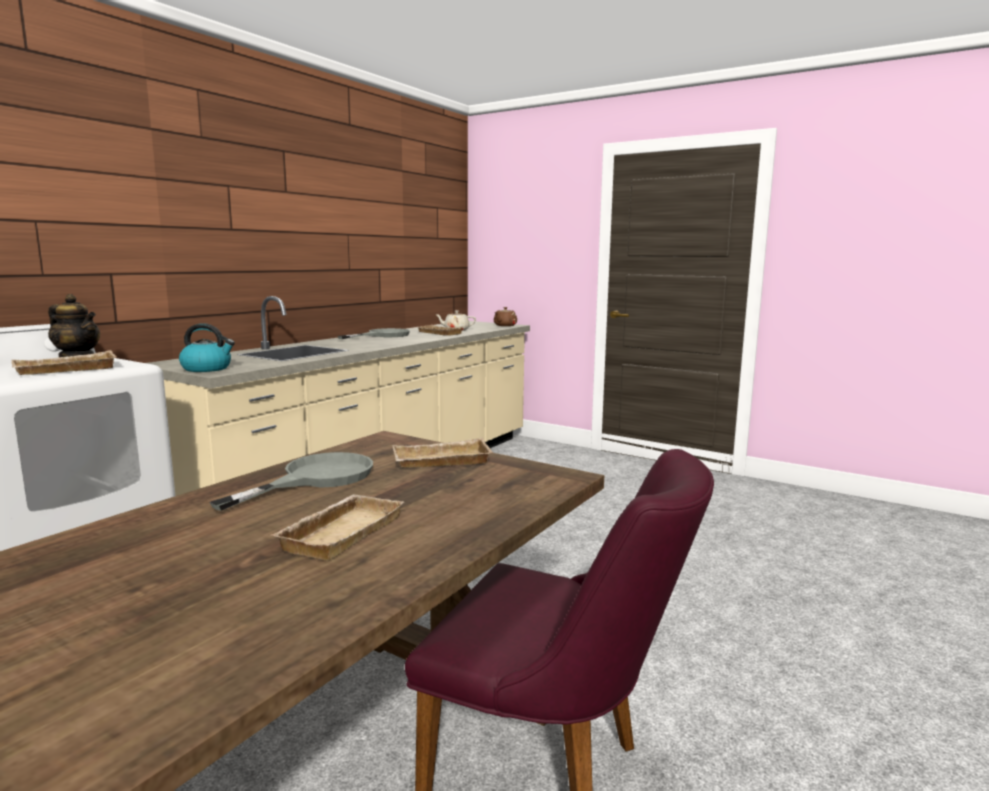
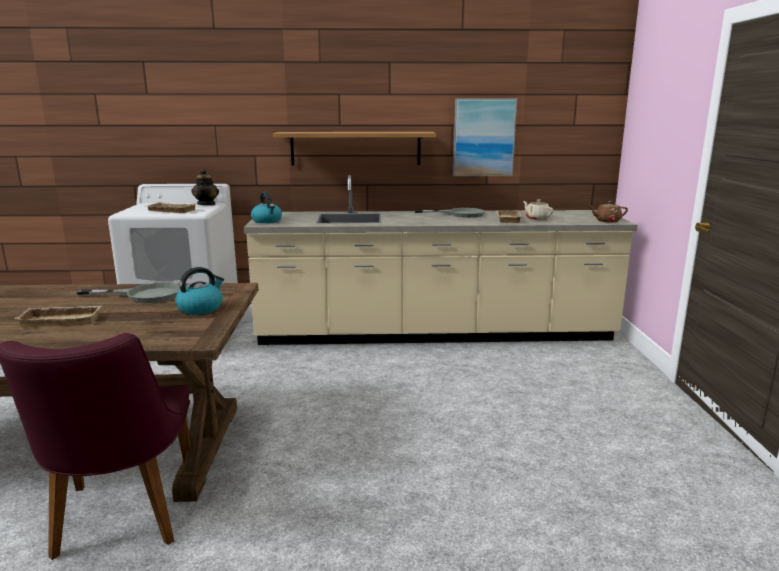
camera: 55 degrees right, 5 degrees up
(254, 261) = (355, 148): none -> shelf
(376, 249) = (483, 137): none -> picture
(440, 462) = (201, 308): beige tray -> kettle

